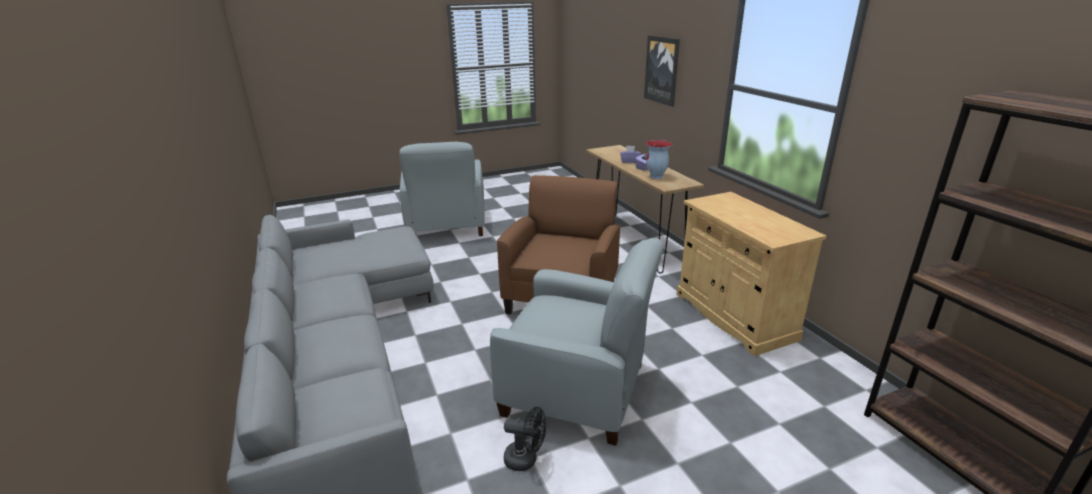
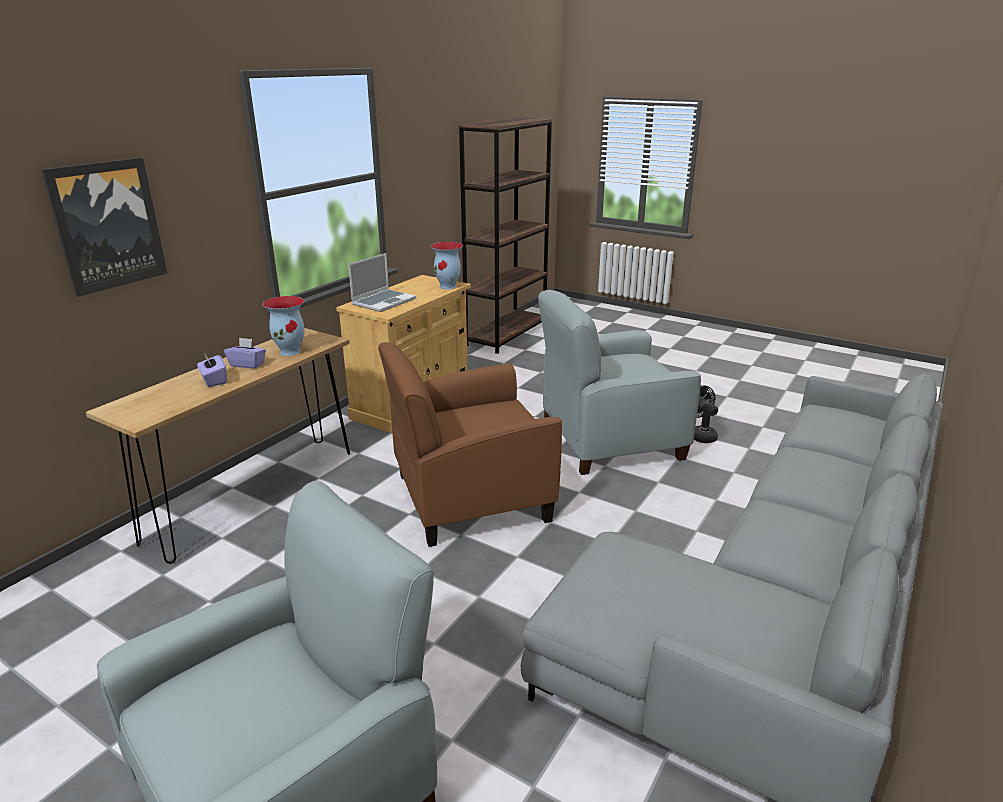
camera: 125 degrees left, 0 degrees up
(577, 390) = (608, 439): grey armchair -> grey armchair turned 90 degrees counterclockwise
(732, 205) = (384, 301): none -> laptop
(765, 236) = (448, 287): none -> vase

